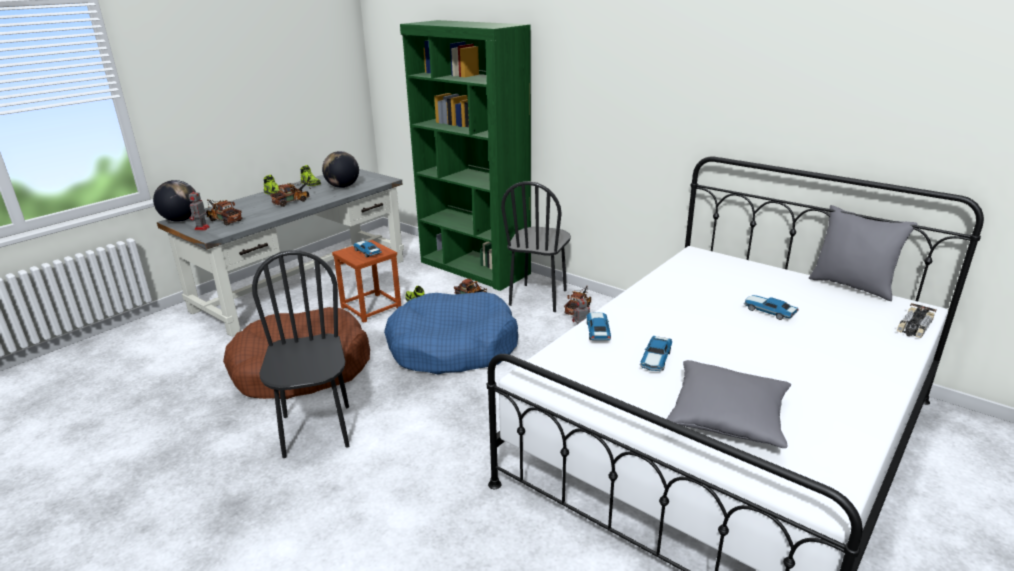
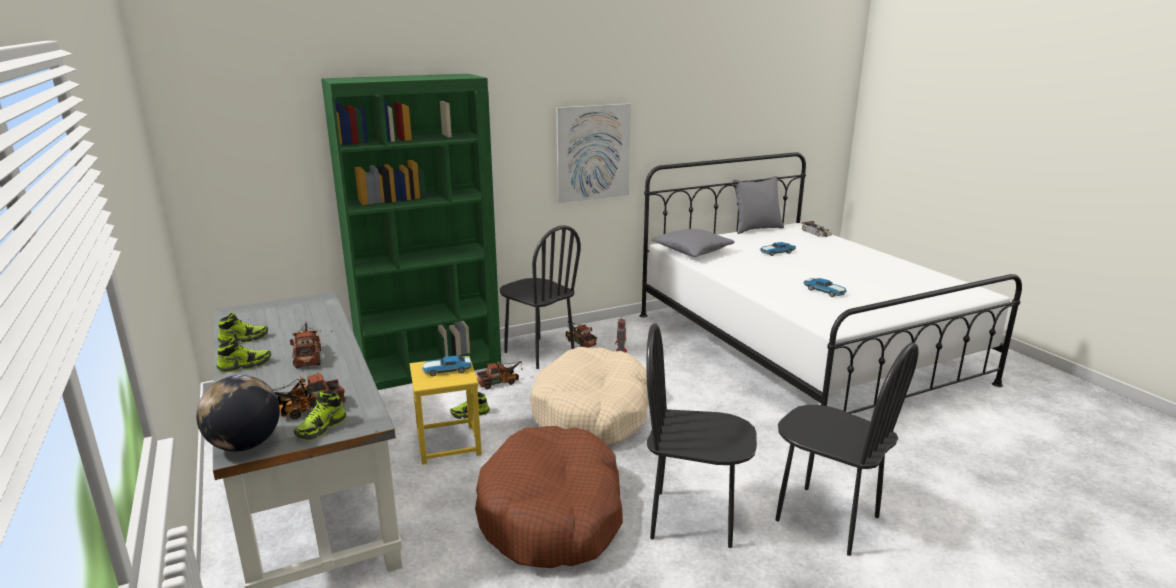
camera: 65 degrees left, 5 degrees down
(201, 228) = (321, 428): toy robot -> shoe
(343, 187) = (301, 322): globe -> none
(343, 508) = (827, 519): none -> black chair
(371, 308) = (449, 444): brown stool -> yellow stool
(452, 347) = (592, 413): blue dog bed -> beige dog bed
(598, 331) = (774, 297): toy car -> none
(644, 123) = (593, 153): none -> picture
(727, 417) = (902, 292): grey pillow -> grey pillow (692, 252)

